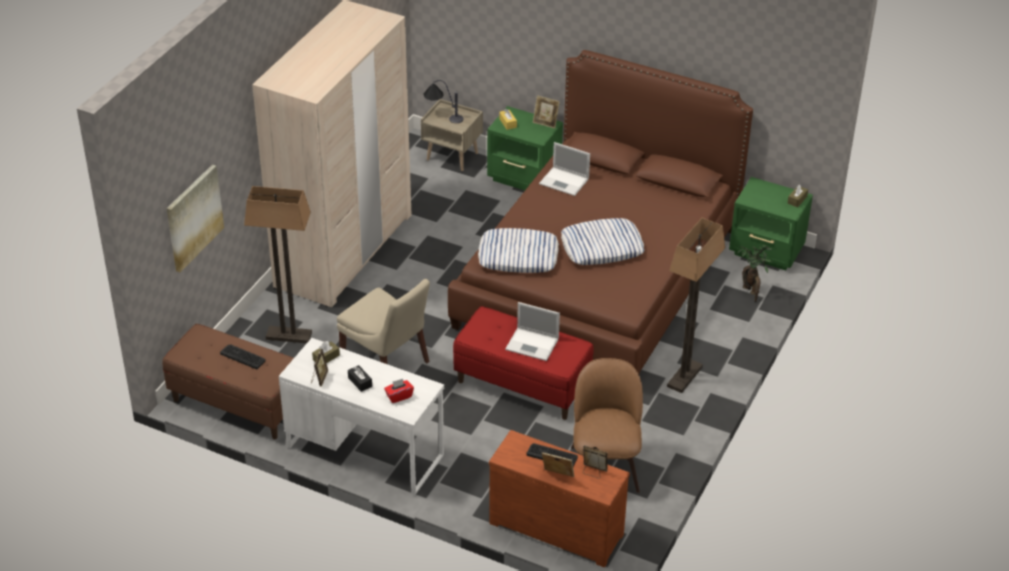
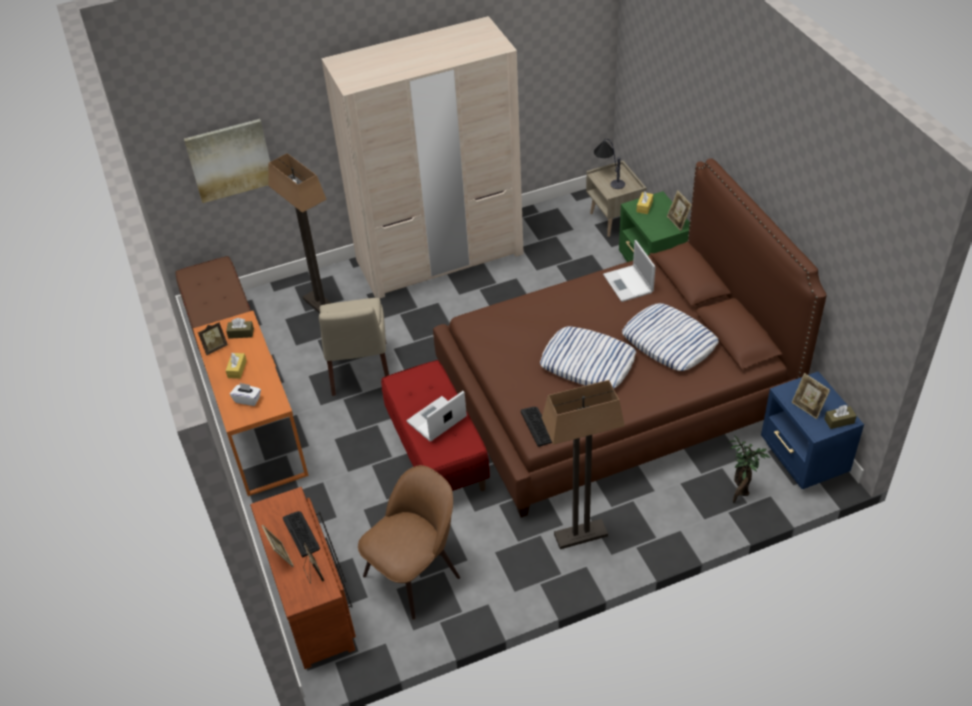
camera: 45 degrees right, 5 degrees up
(243, 356) = (223, 300): keyboard -> keyboard (537, 426)
(360, 382) = (237, 369): black tissue box -> yellow tissue box
(365, 450) = (260, 433): white desk -> orange desk
(399, 396) = (247, 399): red tissue box -> white tissue box
(518, 256) = (506, 331): pillow -> pillow (669, 342)
(533, 344) = (436, 420): laptop -> laptop turned 75 degrees clockwise
(767, 252) = (803, 459): green nightstand -> blue nightstand
(770, 202) = (807, 408): none -> picture frame

